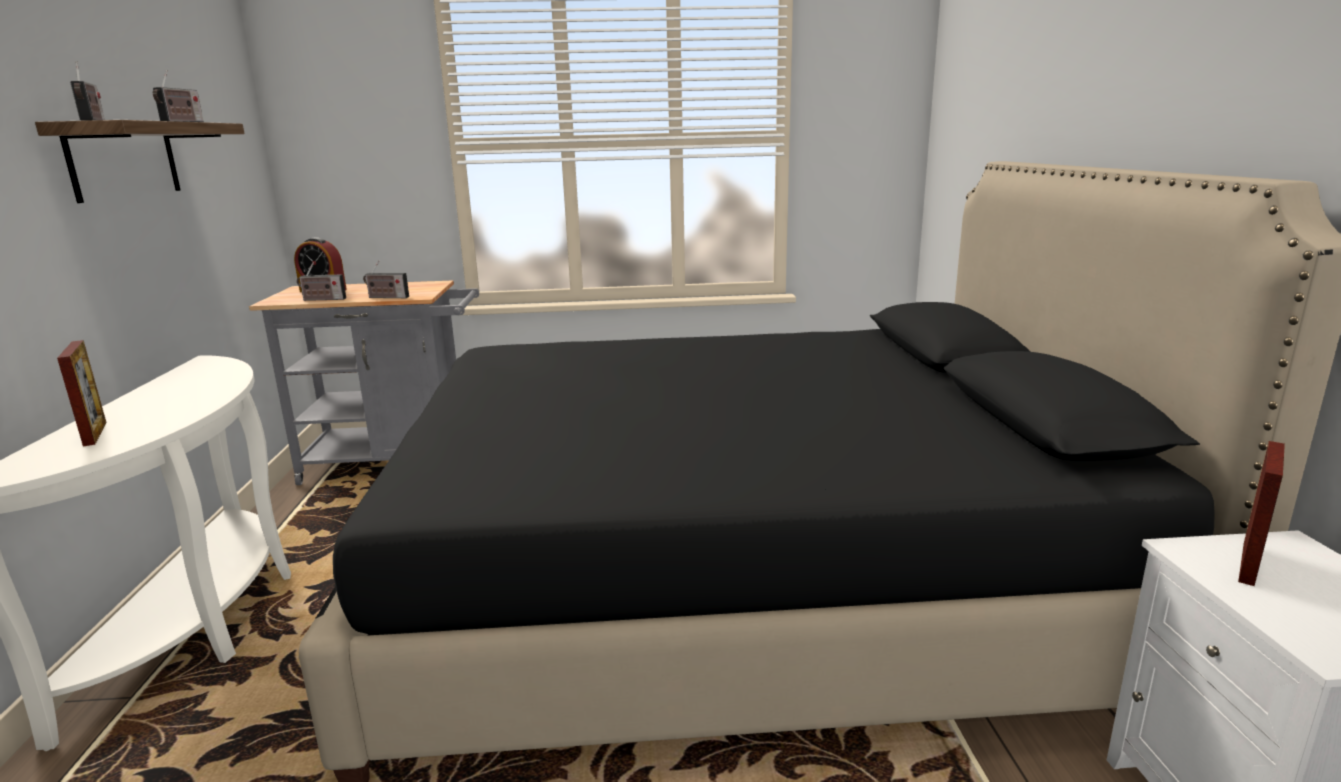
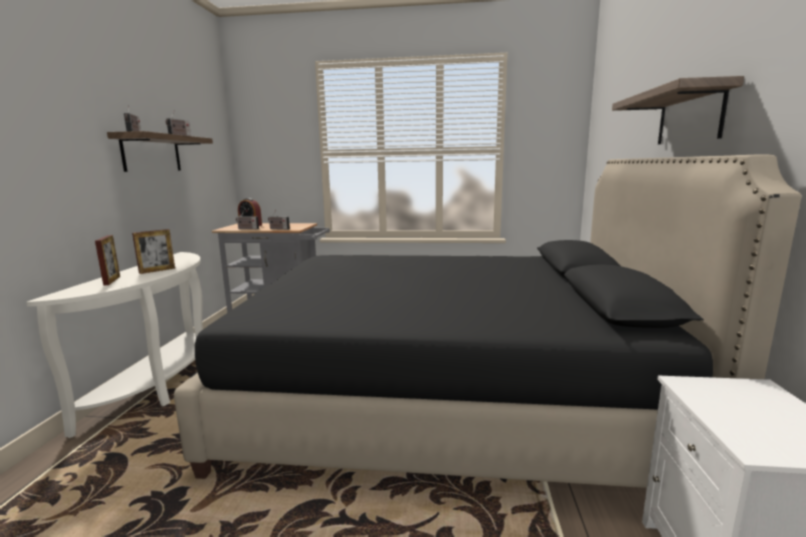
camera: 10 degrees right, 5 degrees down
(1143, 99) = (689, 116): none -> shelf
(1248, 563) = (724, 394): picture frame -> picture frame (157, 270)

